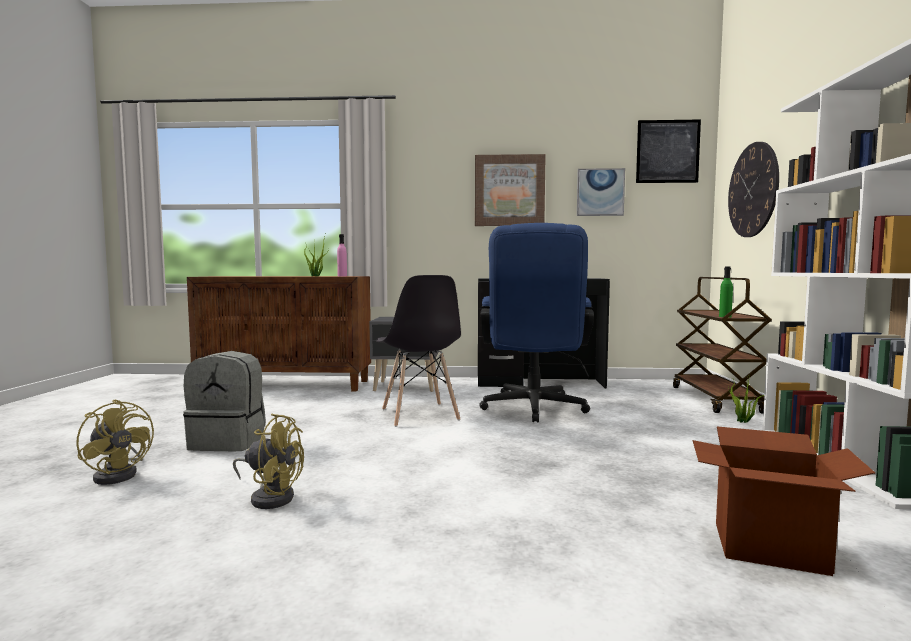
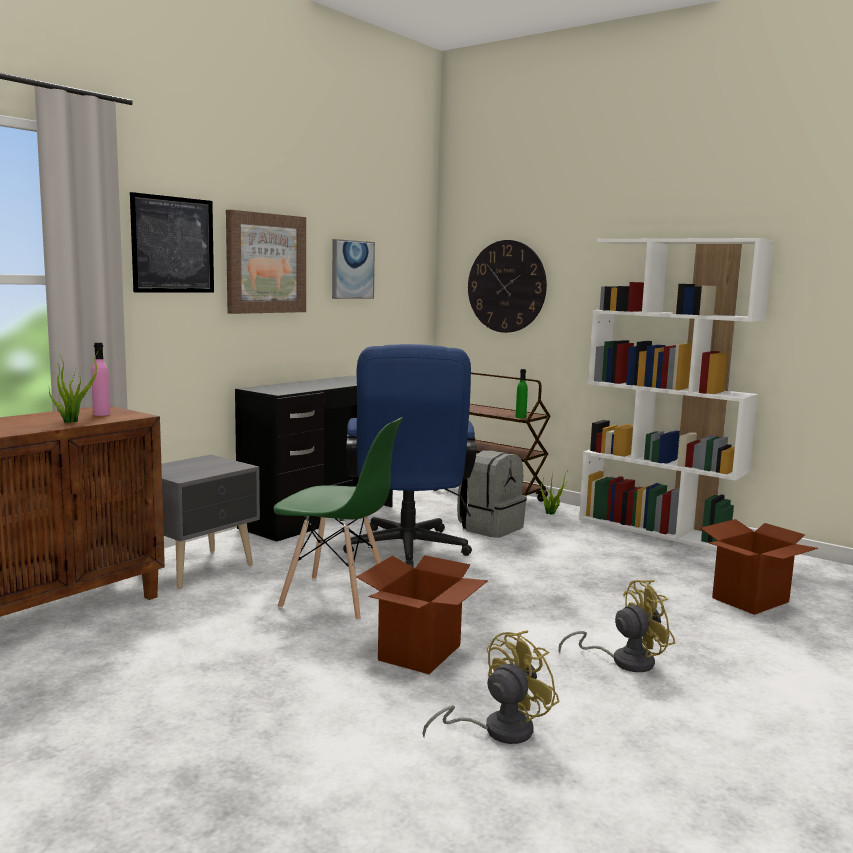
camera: 55 degrees left, 5 degrees up
(120, 474) = (290, 819): yellow fan -> yellow fan (623, 661)
(229, 442) = (259, 721): grey backpack -> grey backpack (490, 528)
(368, 450) = (420, 653): none -> cardboard box
(419, 415) = (336, 598): grey chair -> green chair
(533, 409) = (407, 552): blue office chair -> blue office chair turned 45 degrees clockwise
(667, 151) = (404, 225): picture -> picture (173, 245)

